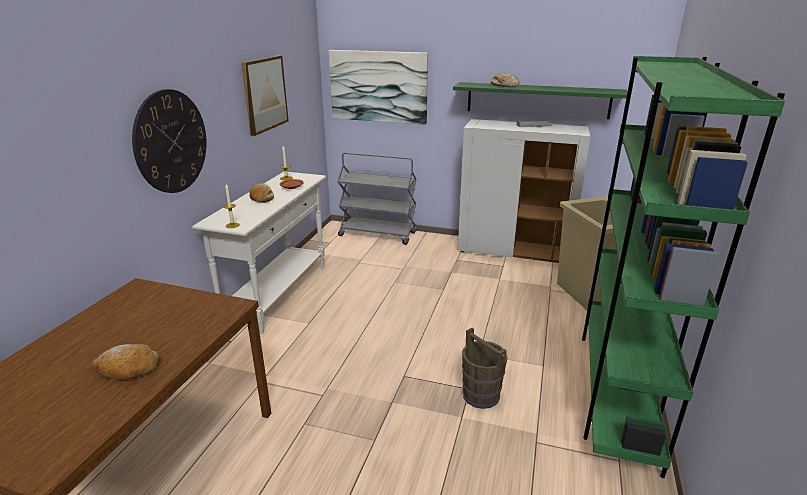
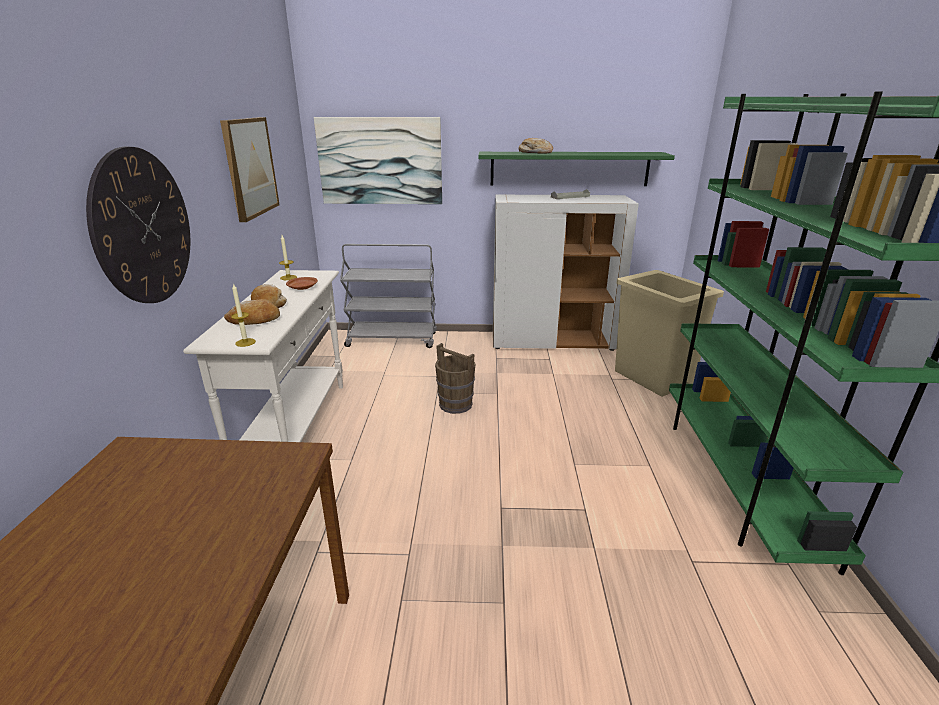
camera: 15 degrees left, 0 degrees up
(128, 369) = (167, 596): bread -> bread (254, 320)
(480, 395) = (601, 515): brown bucket -> brown bucket (455, 404)

